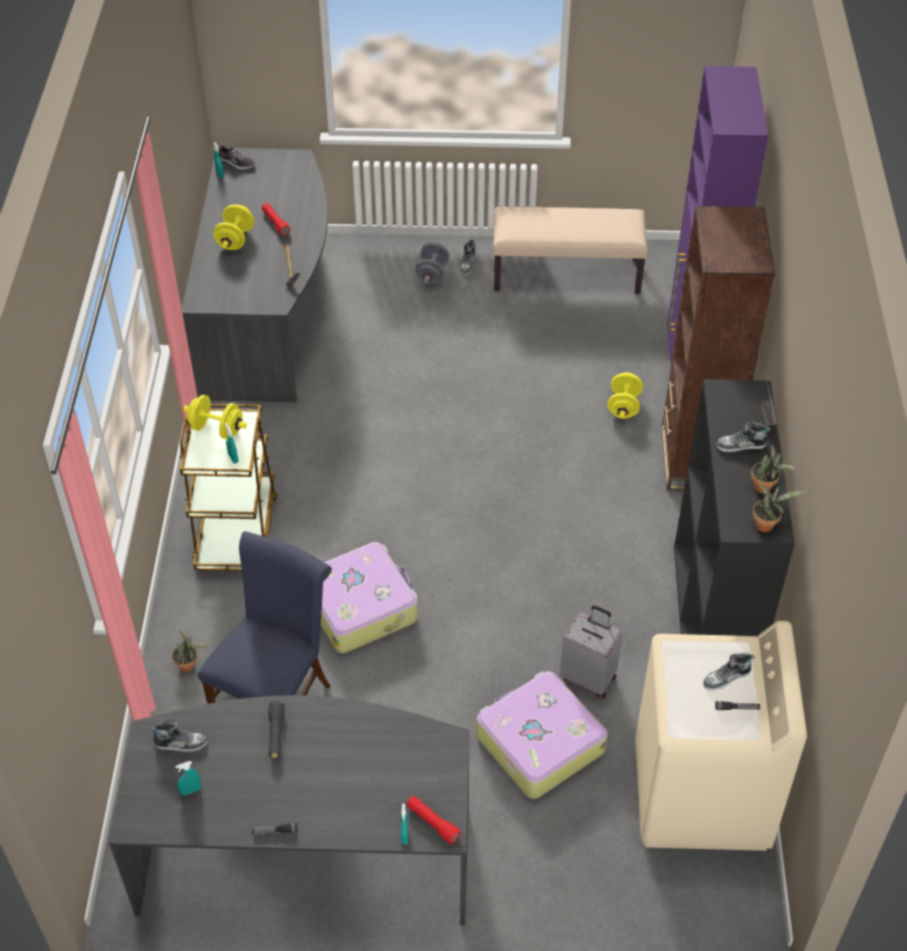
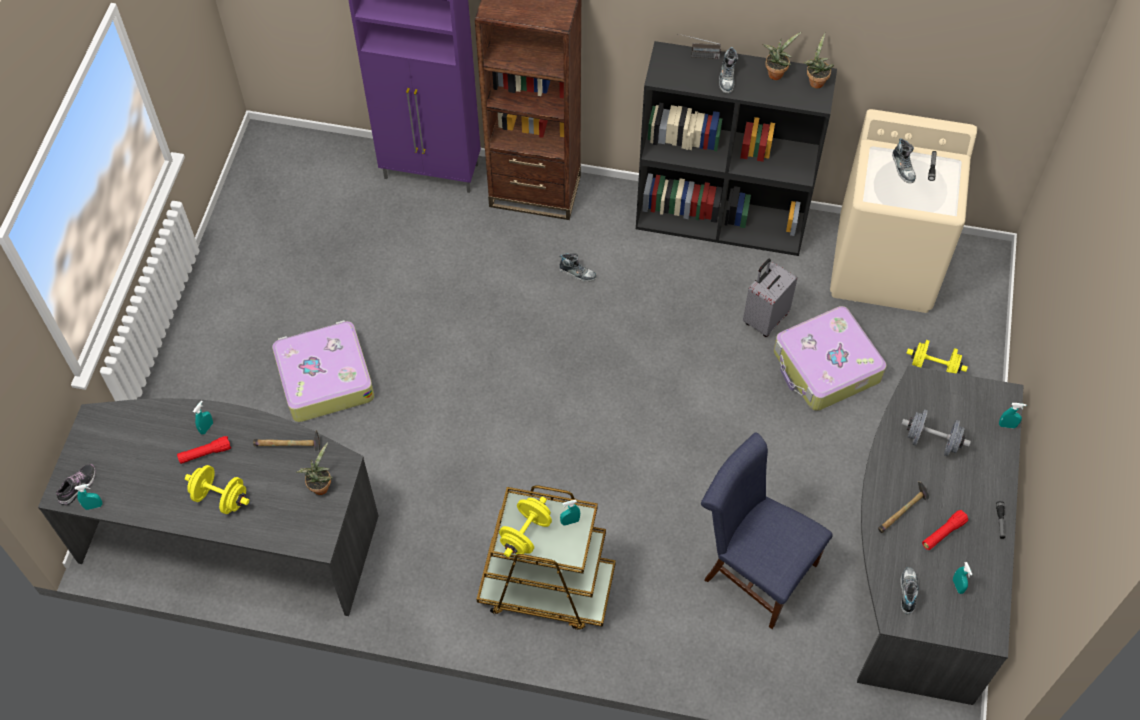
camera: 80 degrees left, 10 degrees up
(189, 665) = (709, 644): potted plant -> potted plant (320, 485)
(276, 734) = (903, 512): black flashlight -> hammer
(300, 219) = (206, 428): none -> turquoise spray bottle
(361, 605) = (660, 485): suitcase -> suitcase (324, 378)
(432, 274) = (219, 362): grey dumbbell -> grey dumbbell (932, 441)
(433, 823) = (996, 404): red flashlight -> red flashlight (943, 533)
(467, 264) = (214, 326): shoe -> shoe (577, 273)
(567, 274) = (260, 241): beige bench -> none
(623, 406) = (458, 231): yellow dumbbell -> yellow dumbbell (933, 368)

